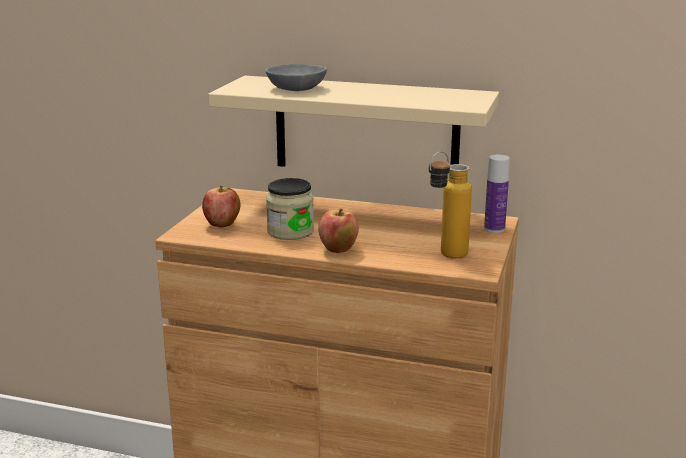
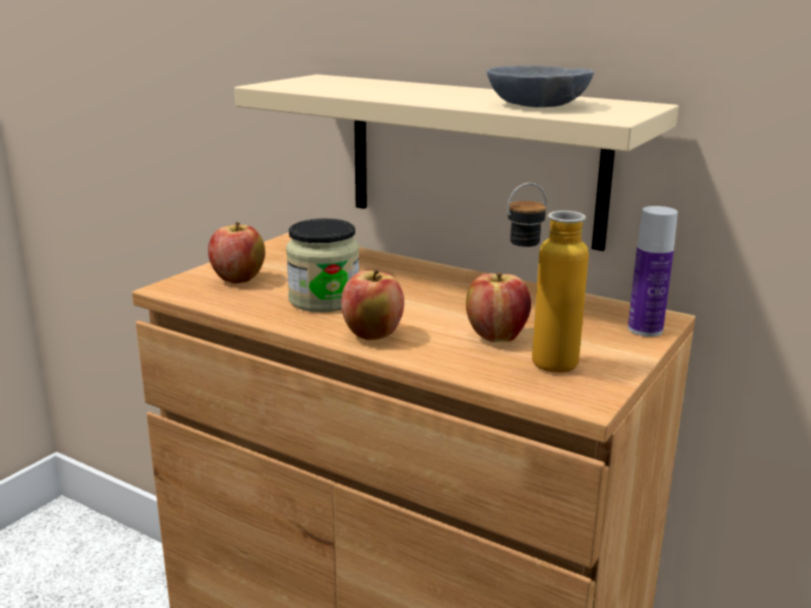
camera: 15 degrees right, 0 degrees up
(297, 87) = (365, 86): grey bowl -> grey bowl (538, 104)
(412, 242) = (496, 337): none -> apple

